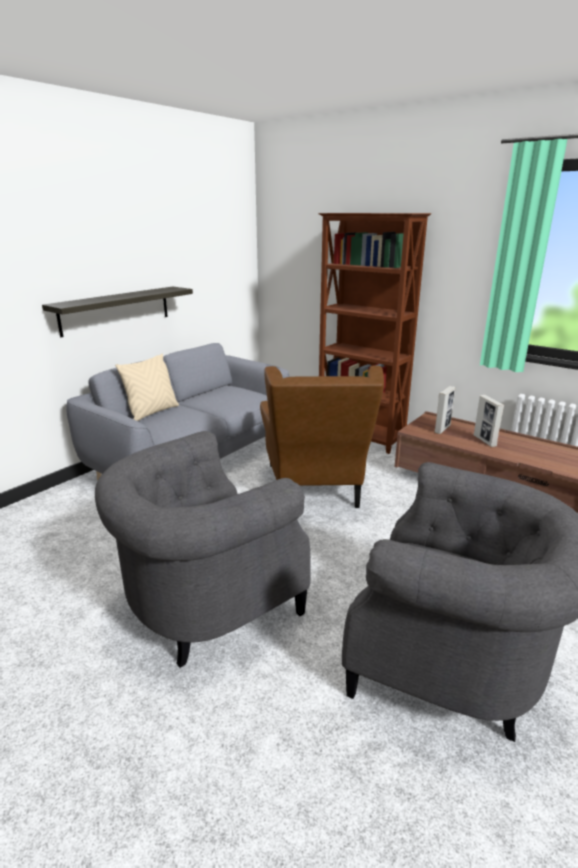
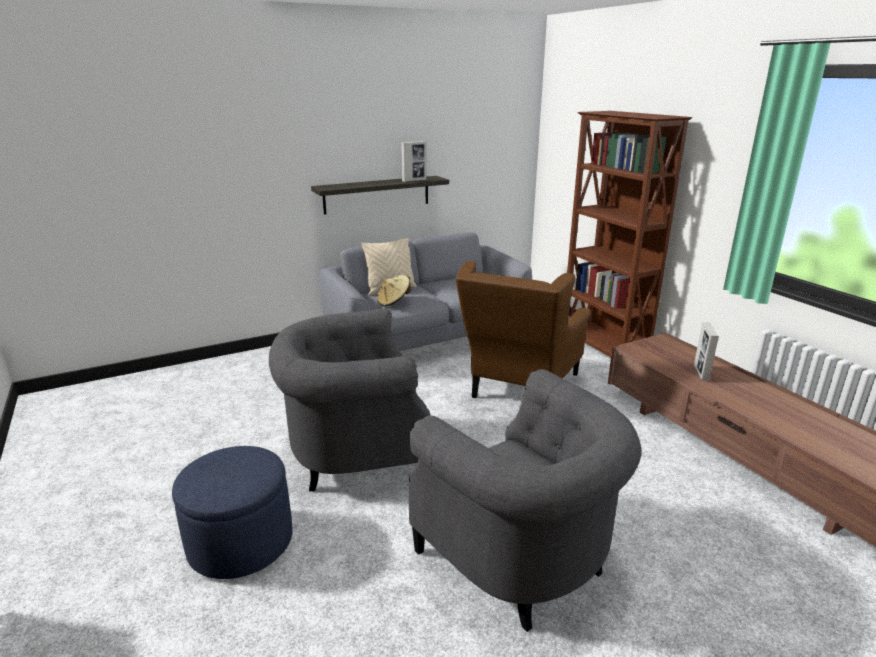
camera: 25 degrees right, 0 degrees up
(135, 770) = (241, 542): none -> blue ottoman
(168, 425) = (393, 302): none -> beige hat
(442, 429) = (664, 353): picture frame -> picture frame (414, 180)

